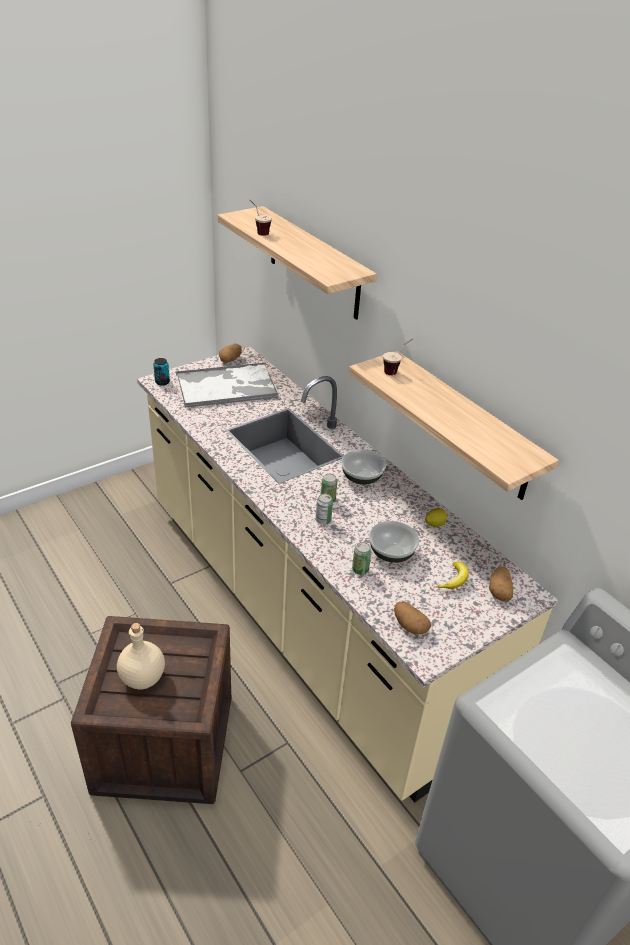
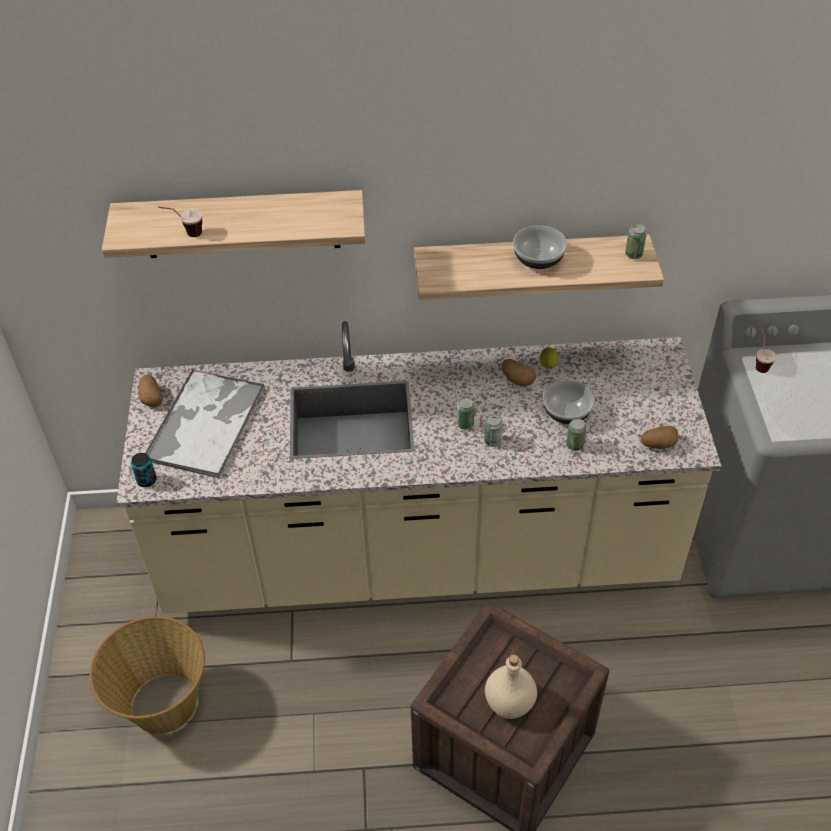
camera: 55 degrees left, 10 degrees up
(103, 536) = (162, 703): none -> basket
(361, 477) = (449, 383): bowl -> bowl (537, 260)
(396, 370) = (450, 264): cup -> cup (759, 363)
(454, 580) = (623, 388): banana -> none
(499, 591) = (651, 367): potato -> potato (516, 379)
(519, 457) = (633, 254): none -> can

